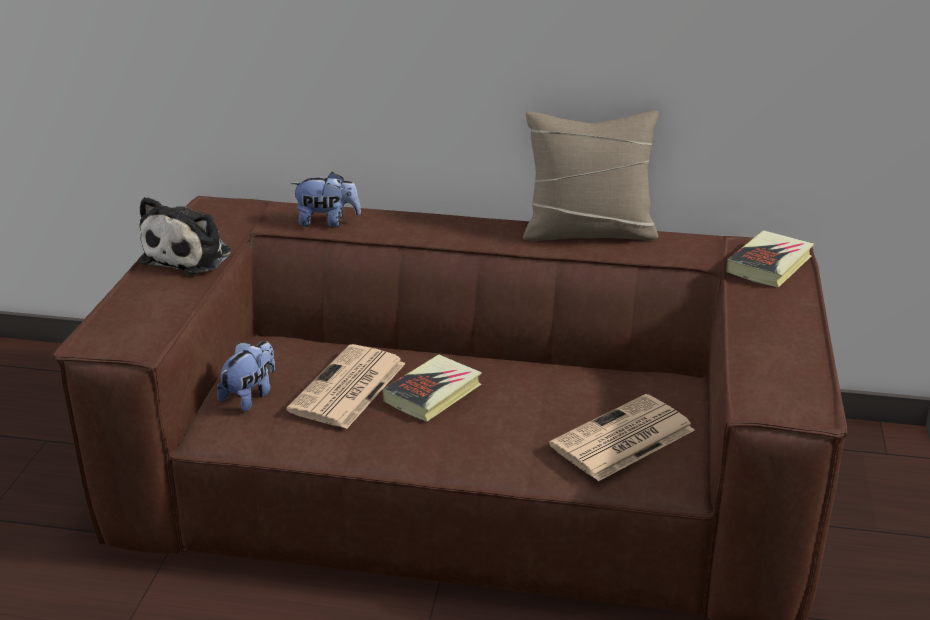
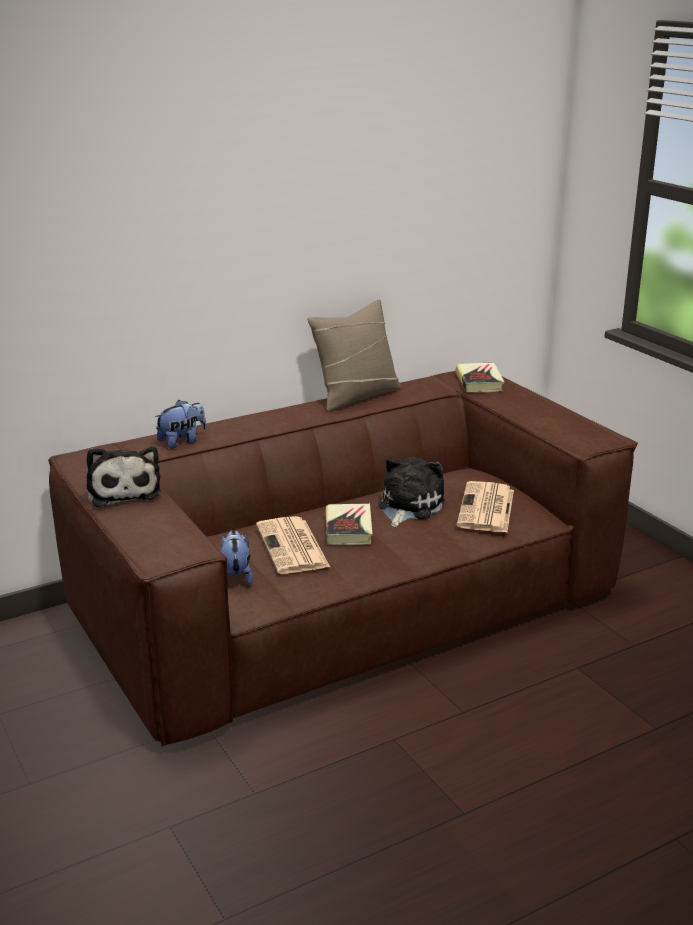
camera: 40 degrees left, 5 degrees down
(539, 395) = (408, 506): none -> plush toy

